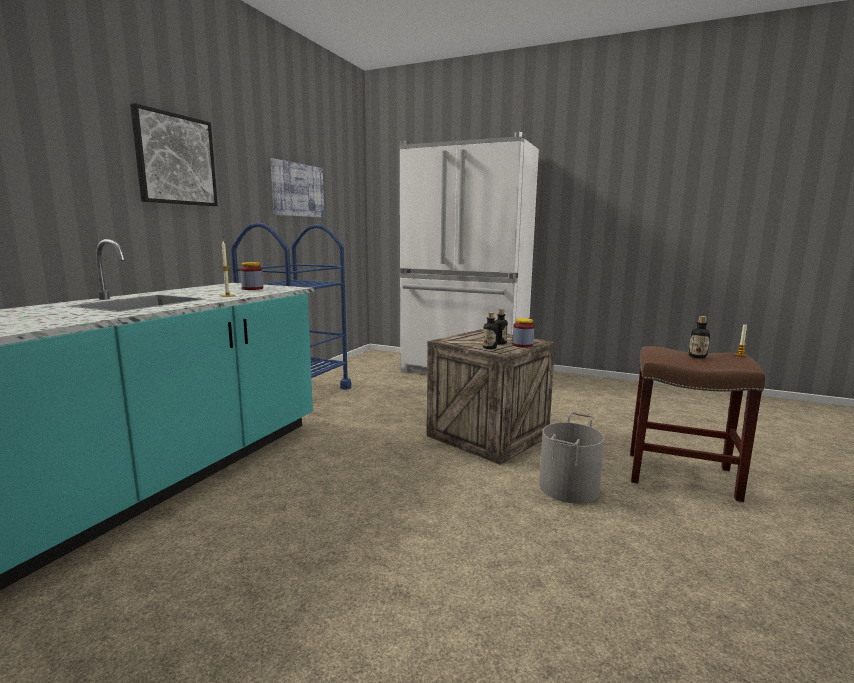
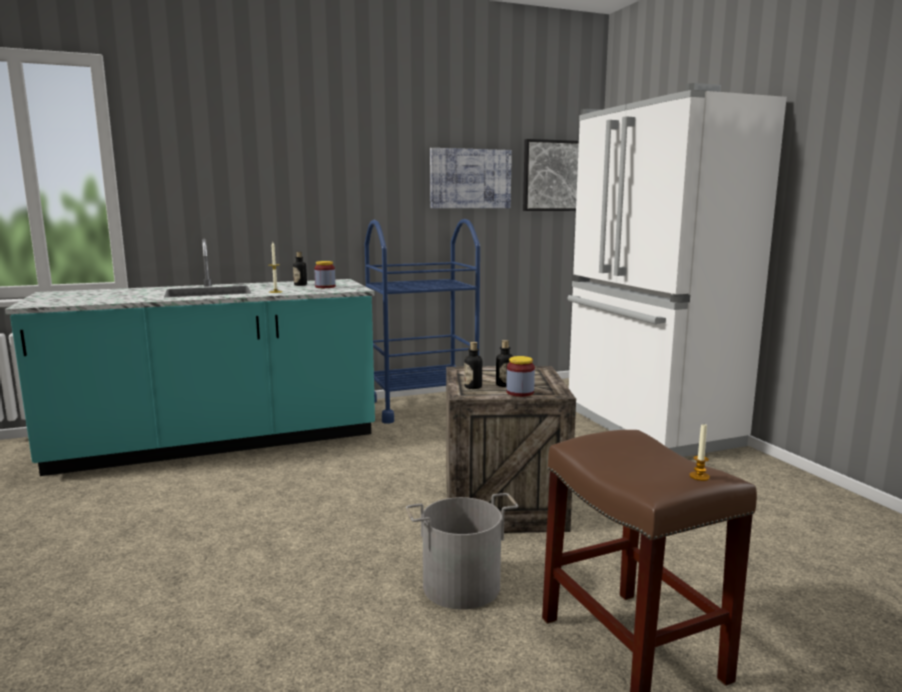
camera: 45 degrees right, 0 degrees up
(175, 159) = (310, 162): picture -> picture (554, 176)
(697, 356) = (636, 460): bottle -> bottle (300, 285)

